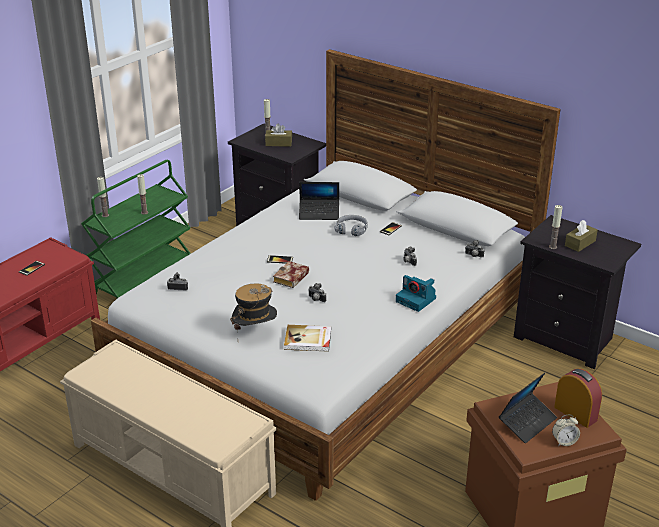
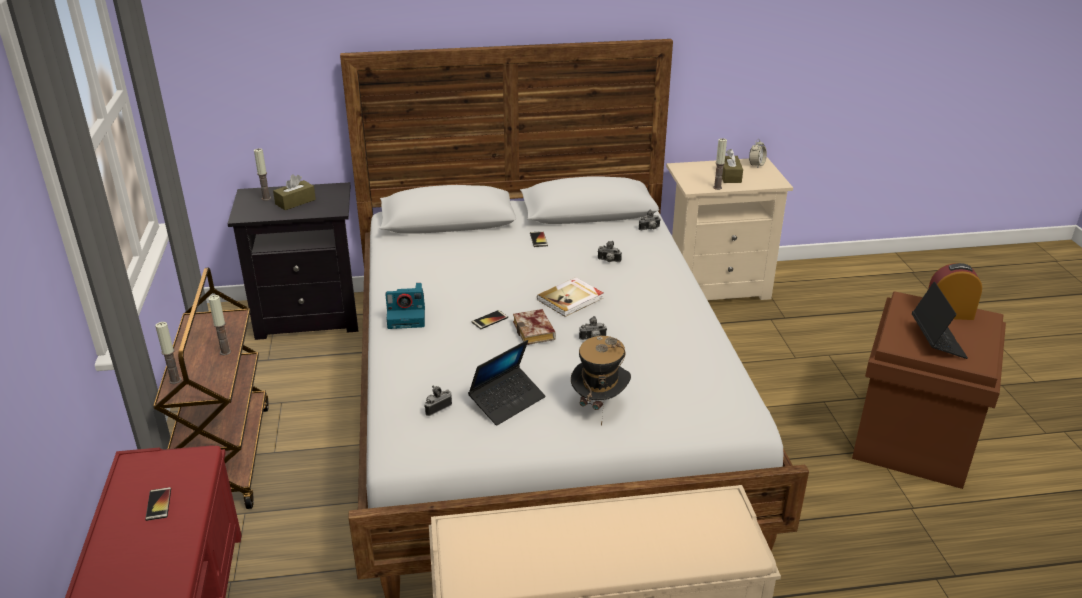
camera: 45 degrees left, 0 degrees up
(143, 281) = (227, 456): green cart -> brown cart
(308, 340) = (660, 381): book -> book (571, 299)
(319, 213) = (444, 257): laptop -> laptop (507, 401)
(351, 229) = (504, 257): grey headphones -> none
(416, 300) = (677, 290): camera -> camera (407, 316)
(564, 442) = (983, 340): alarm clock -> alarm clock (756, 165)
(566, 339) = (716, 286): black nightstand -> beige nightstand

